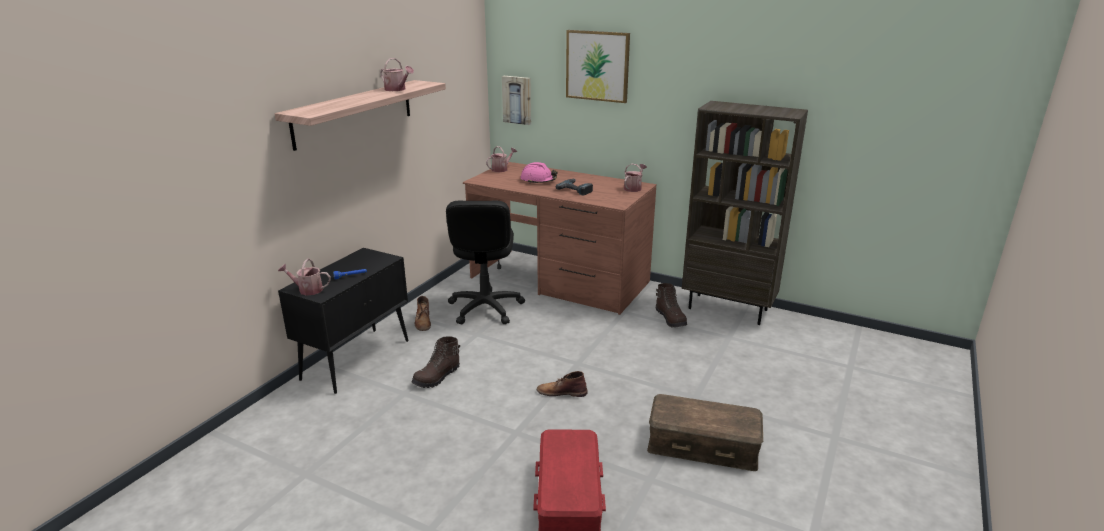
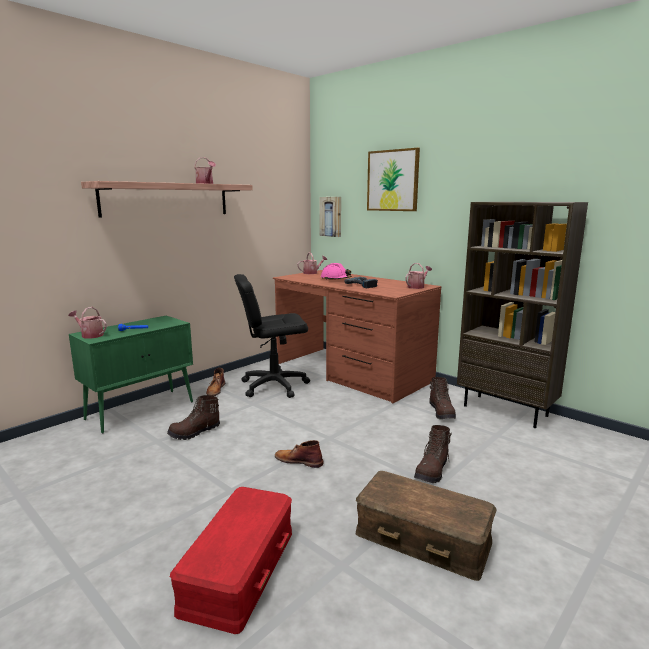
camera: 15 degrees right, 10 degrees down
(357, 359) = (141, 410): black cabinet -> green cabinet
(485, 308) = (274, 386): black office chair -> black office chair turned 60 degrees clockwise
(687, 383) = (432, 471): none -> brown boot

